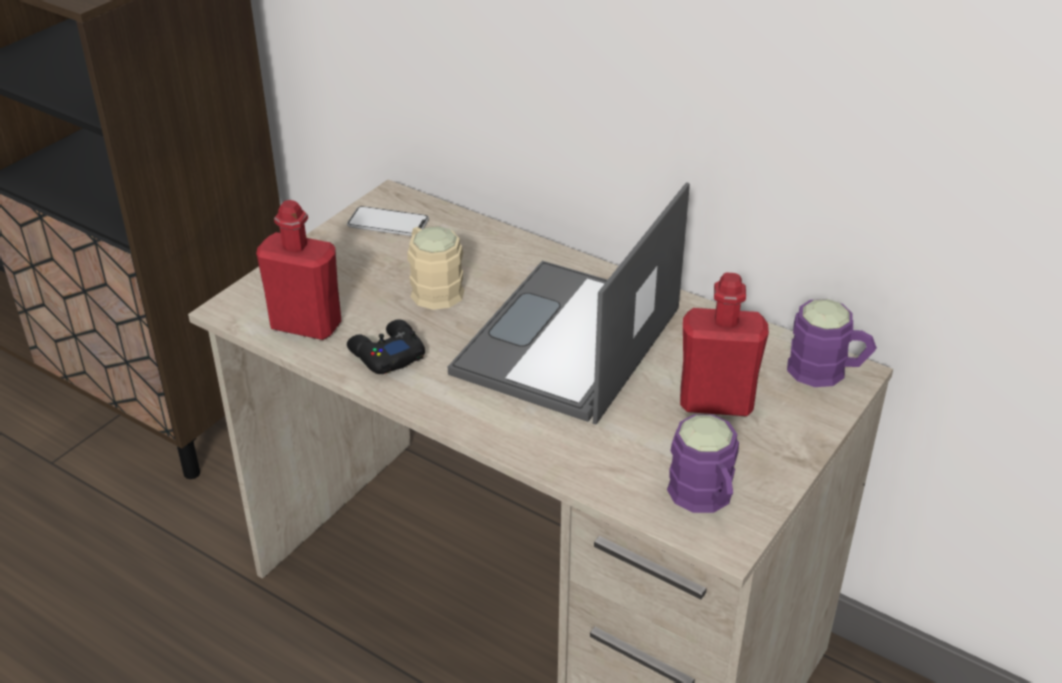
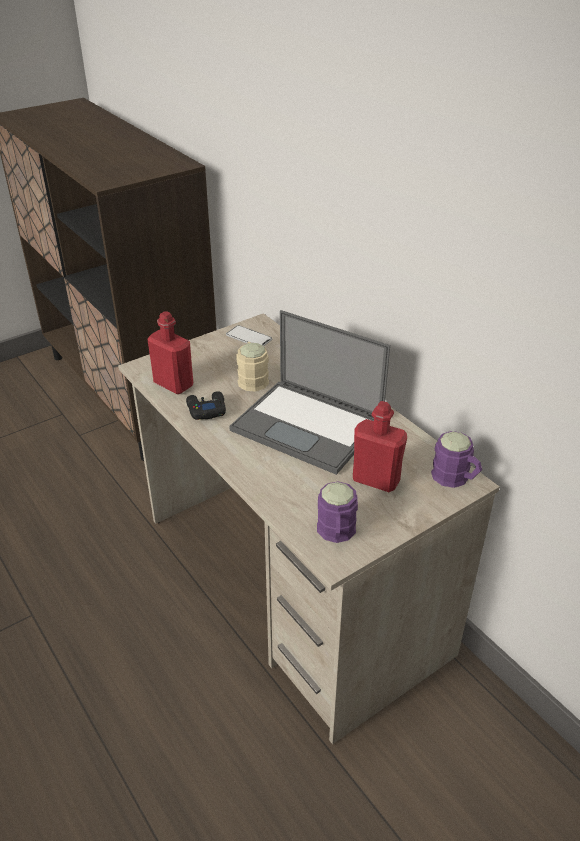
camera: 20 degrees right, 0 degrees up
(567, 343) = (309, 426): laptop -> laptop turned 105 degrees counterclockwise

